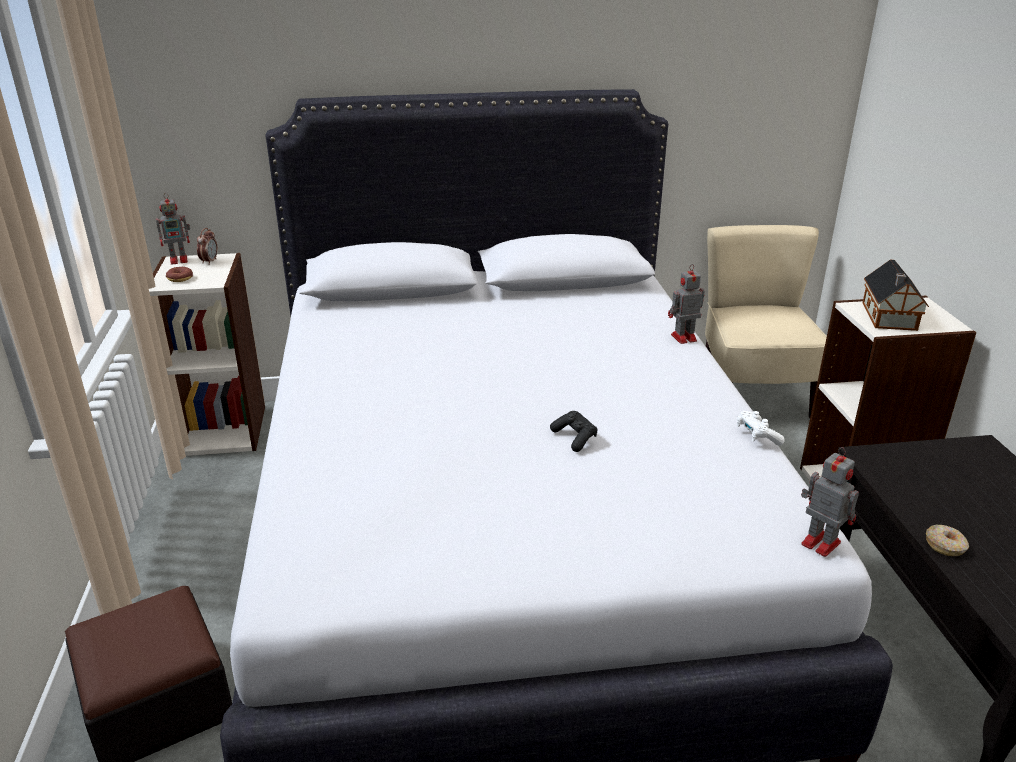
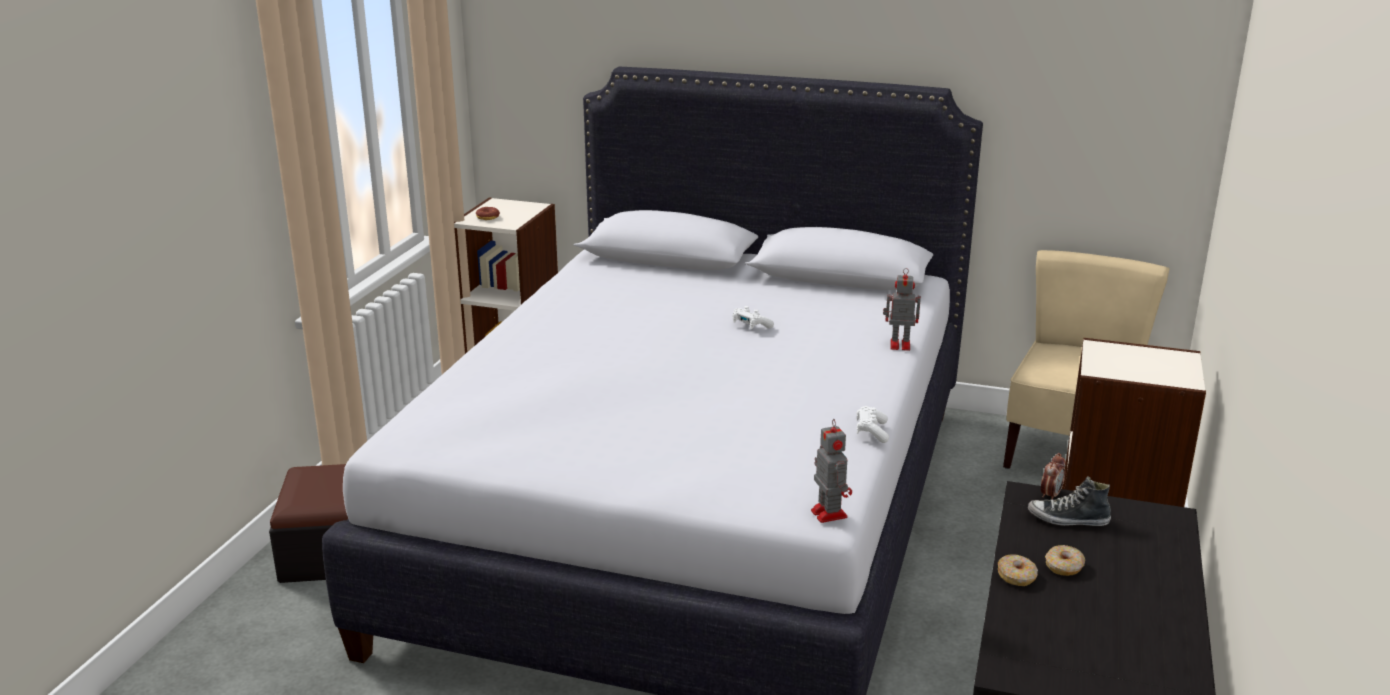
camera: 25 degrees right, 5 degrees down
(180, 260) = (500, 202): toy robot -> none
(209, 261) = (522, 207): alarm clock -> alarm clock (1050, 495)
(537, 346) = (750, 326): none -> white game controller
(574, 438) = (705, 399): black game controller -> none
(889, 317) = (1123, 362): toy house -> none
(920, 473) = (1068, 519): none -> shoe
(967, 523) = (1064, 567): none -> donut

